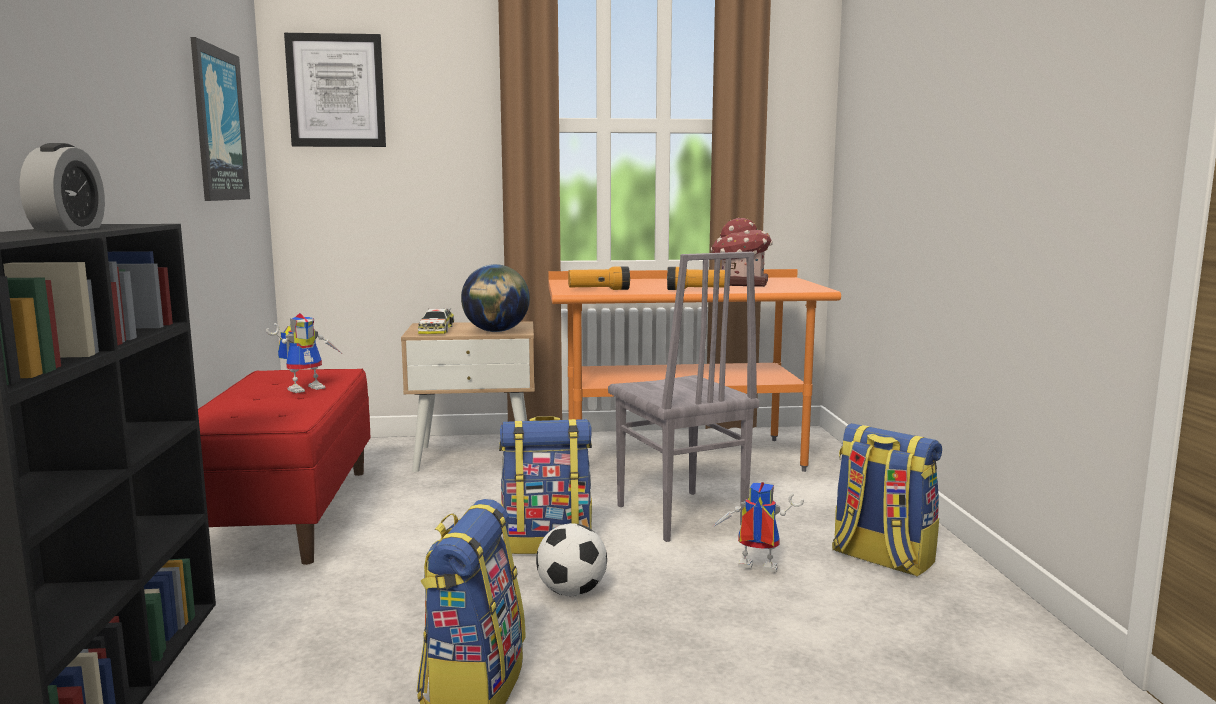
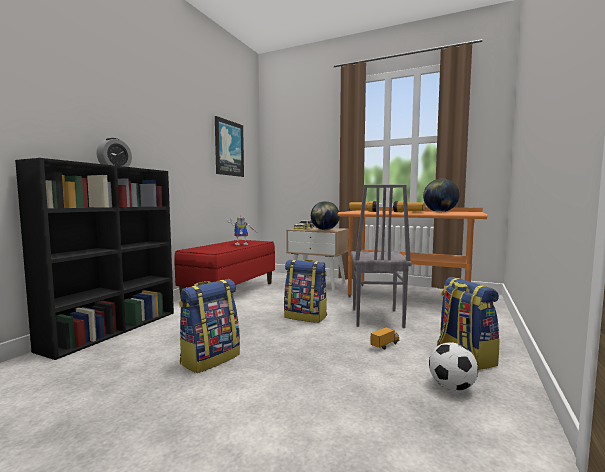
camera: 30 degrees right, 5 degrees down
(336, 91) = (283, 137): picture -> none
(572, 592) = (291, 336): football -> football (452, 387)
(740, 284) = (440, 212): toy house -> globe
(753, 569) = (385, 345): toy robot -> toy truck

